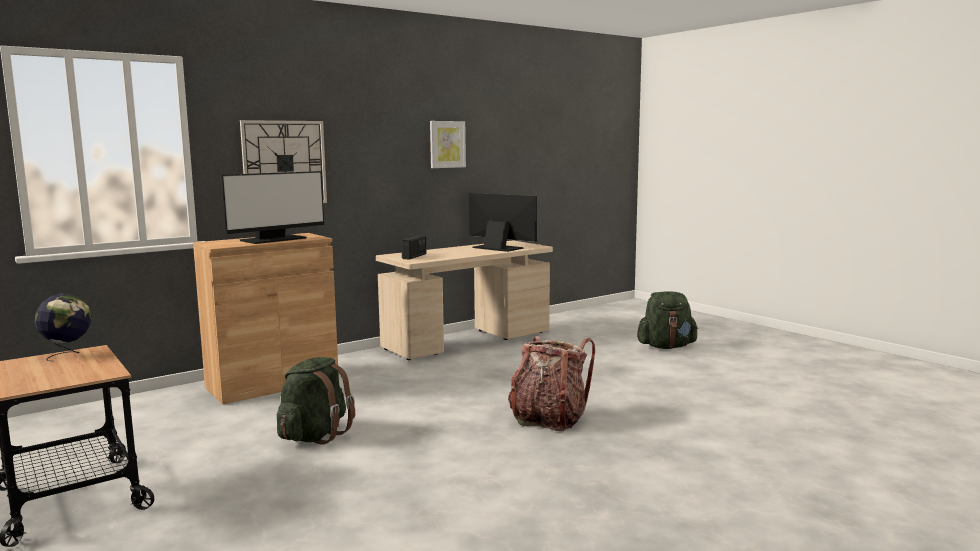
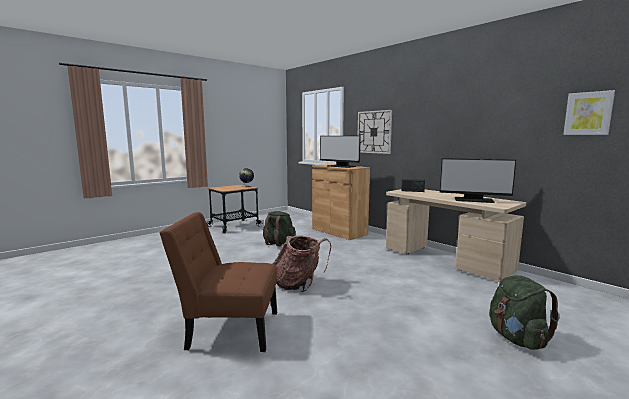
camera: 85 degrees right, 0 degrees up
(447, 144) = (471, 120): picture -> picture (588, 113)
(498, 248) = (473, 200): monitor -> monitor turned 75 degrees clockwise
(705, 459) = (228, 329): none -> brown chair

